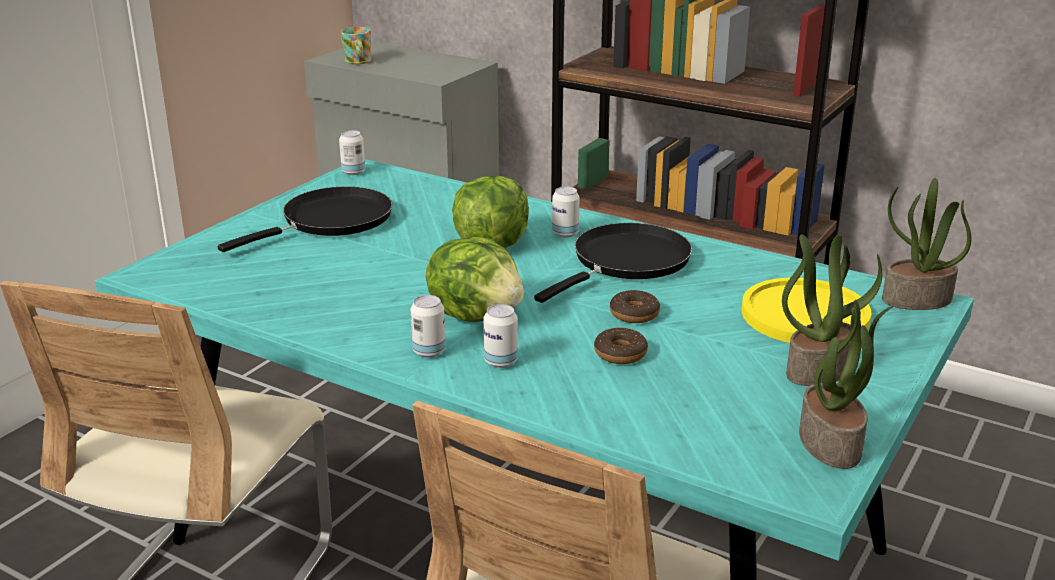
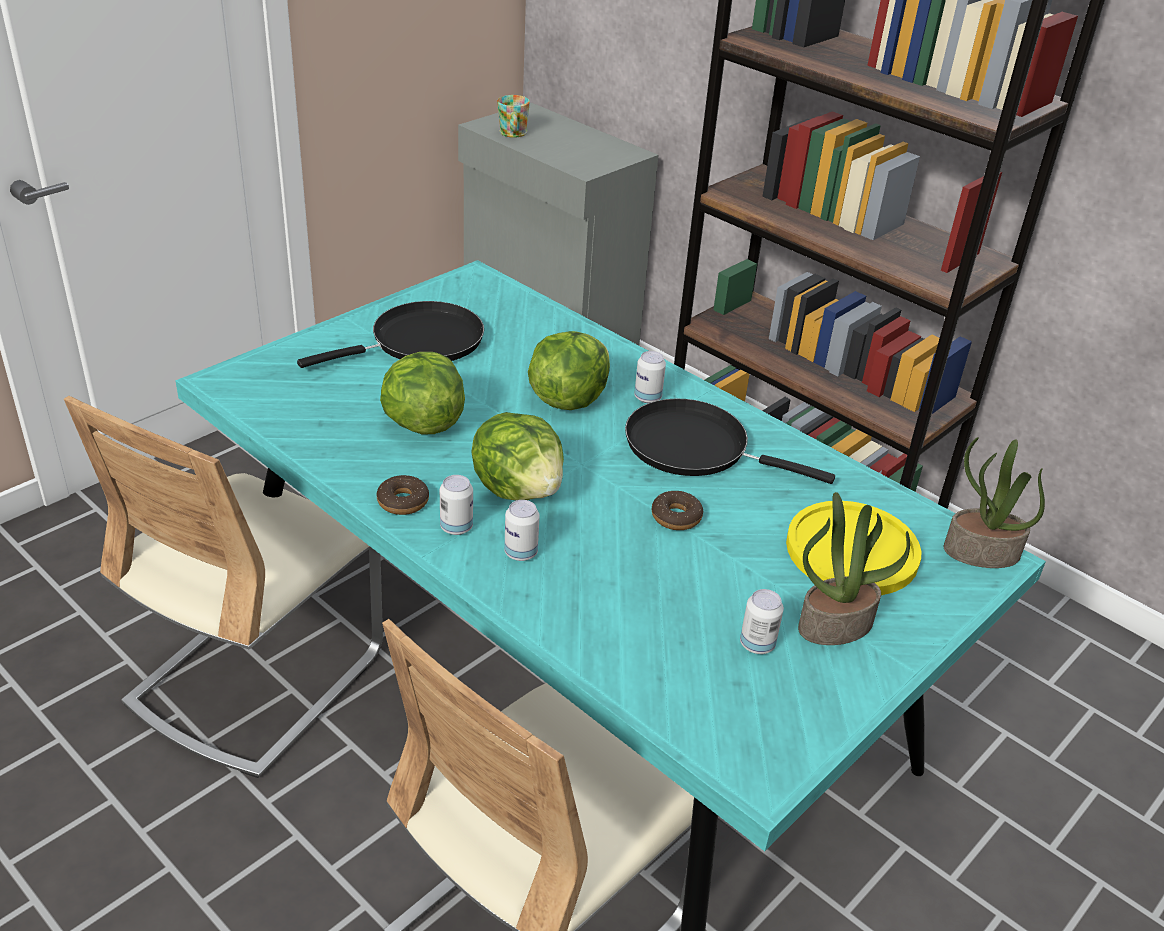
camera: 10 degrees right, 10 degrees up
(353, 172) = (464, 279): can -> can (757, 644)
(360, 279) = (422, 423): none -> lettuce
(620, 353) = (642, 565): donut -> donut (403, 501)
(626, 262) = (695, 447): black frying pan -> black frying pan turned 120 degrees counterclockwise
(831, 443) = (807, 720): potted plant -> none

